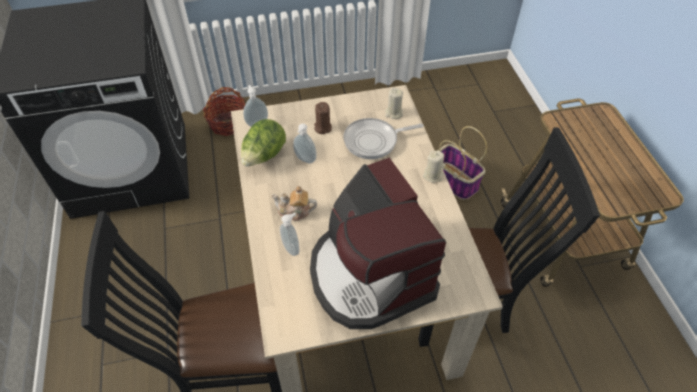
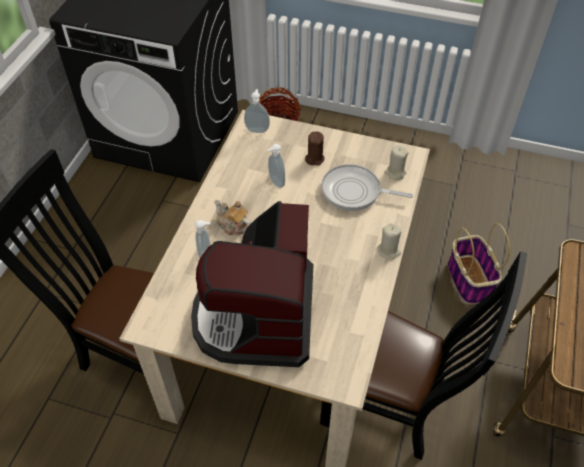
camera: 30 degrees right, 0 degrees up
(264, 156) = (242, 164): lettuce -> none

